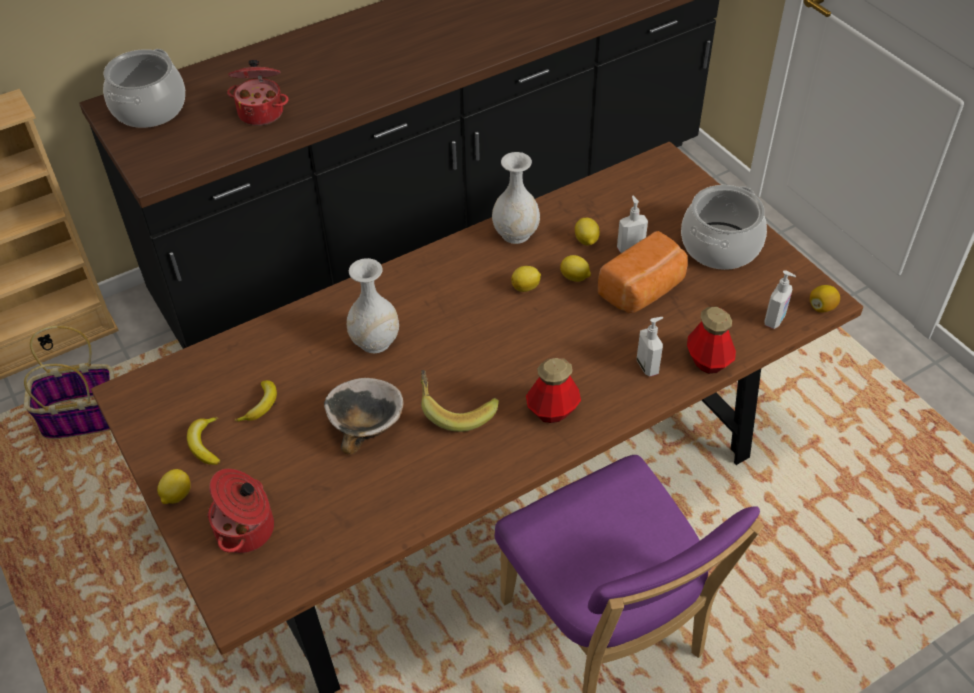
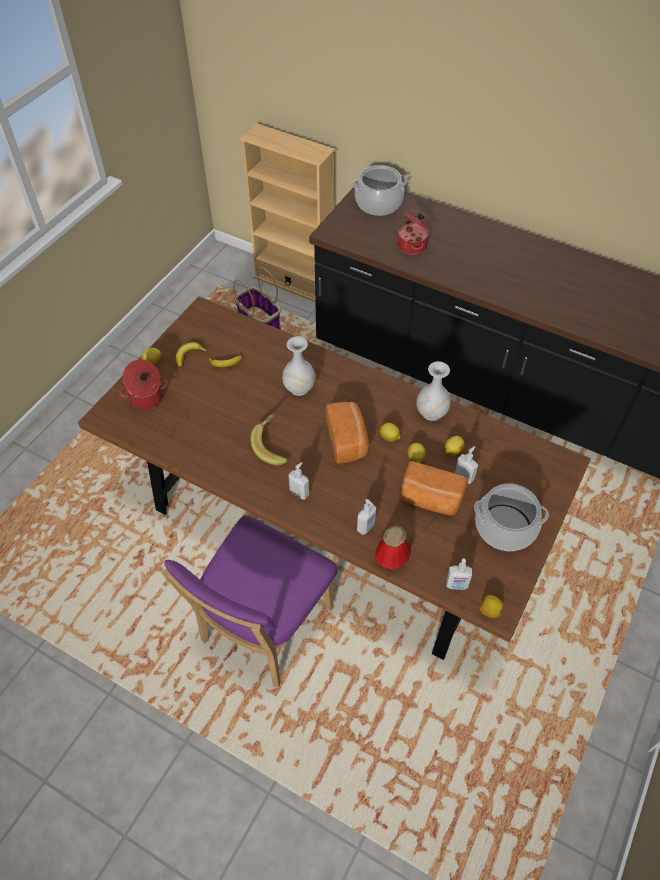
camera: 60 degrees right, 5 degrees up
(366, 426) = (238, 413): bowl -> none
(501, 328) = (348, 440): none -> bread
(552, 411) = (299, 492): bottle -> soap dispenser

